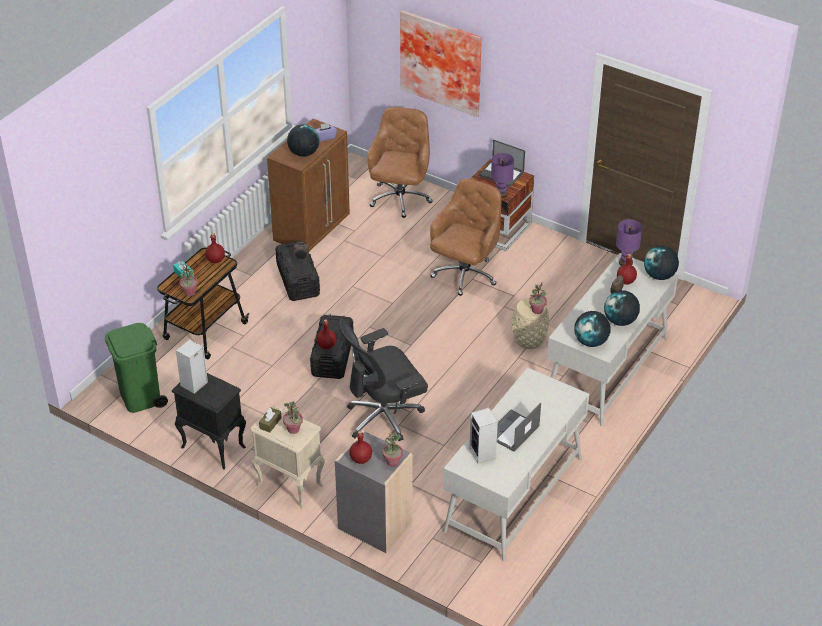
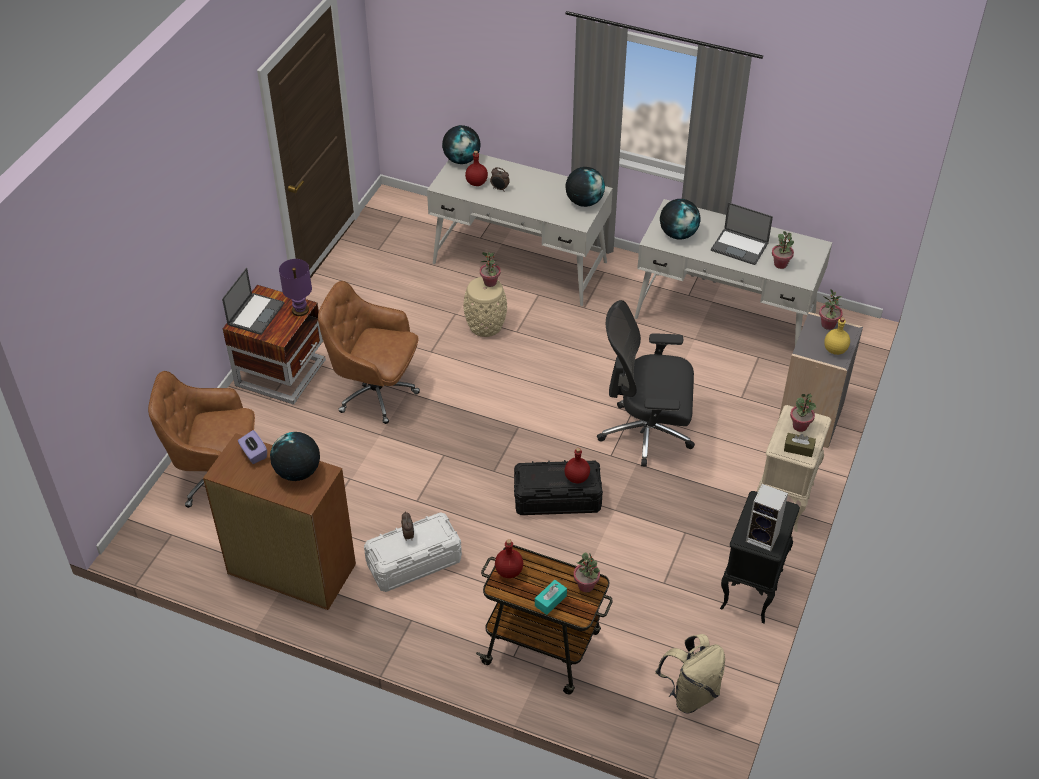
camera: 100 degrees left, 5 degrees up
(141, 397) = (690, 693): green trash can -> beige backpack
(298, 280) = (414, 562): black storage box -> white storage box
(360, 459) = (835, 350): red bottle -> yellow bottle
(384, 417) = (647, 433): office chair -> office chair turned 135 degrees clockwise
(442, 61) = (149, 286): picture -> none
(483, 454) = (780, 264): speaker -> potted plant
(620, 321) = (544, 183): globe -> globe (678, 234)
(625, 262) = (444, 184): purple table lamp -> none

